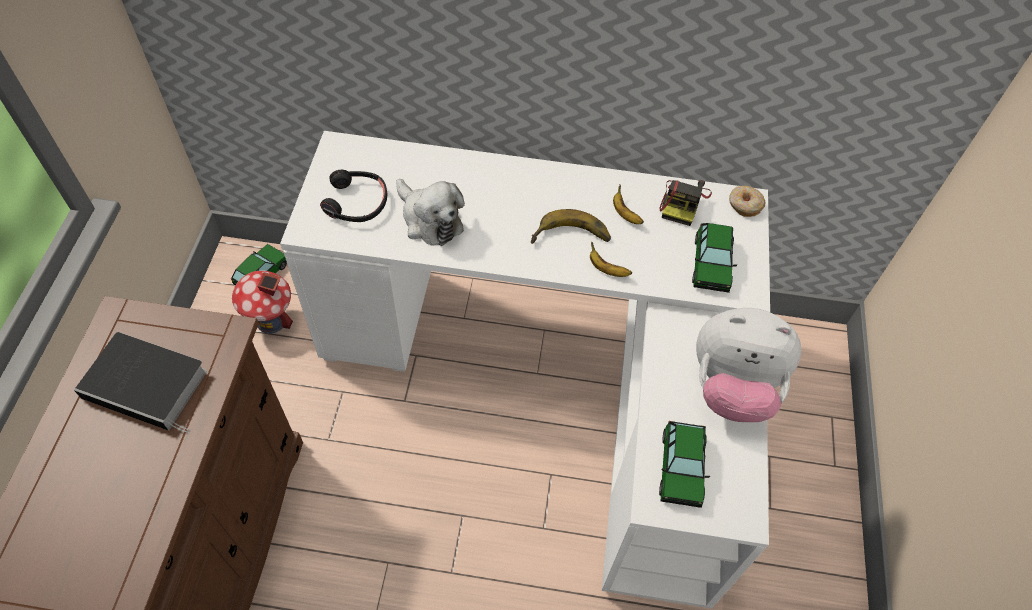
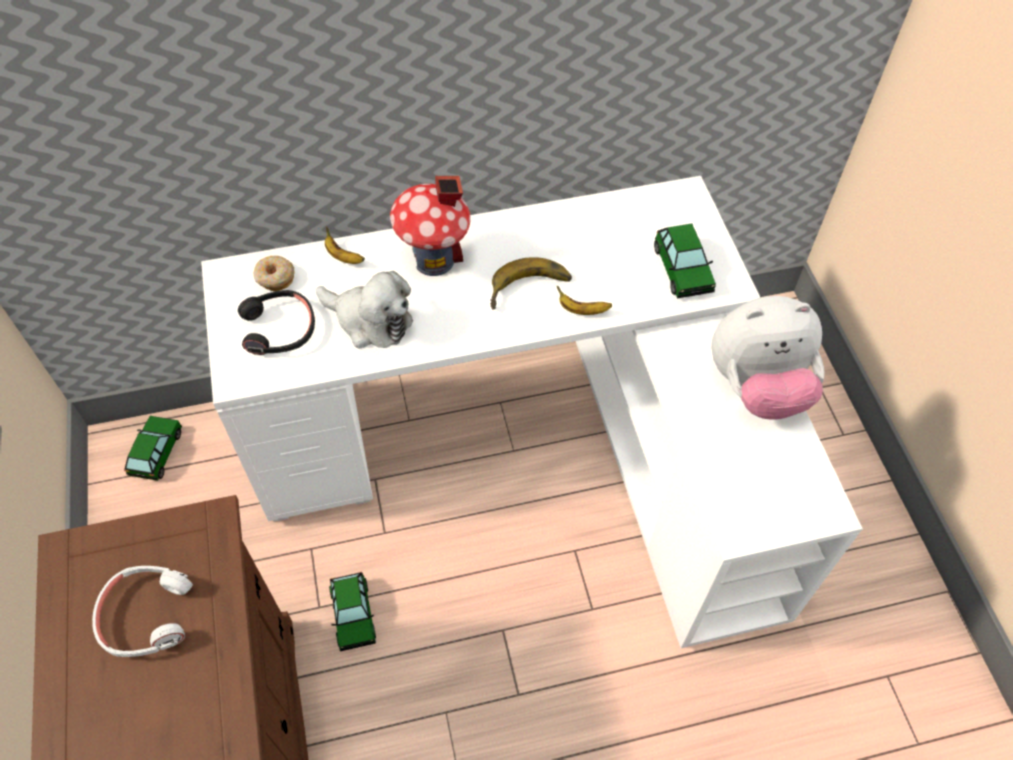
camera: 20 degrees left, 0 degrees up
(149, 385) = (146, 615): book -> white headphones
(271, 321) = (193, 501): toy house -> toy house (434, 260)
(624, 214) = (572, 247): banana -> banana (343, 257)
(681, 468) = (747, 486): toy car -> toy car (353, 615)
(683, 202) = (625, 215): camera -> none
(744, 205) = (686, 198): donut -> donut (275, 278)

